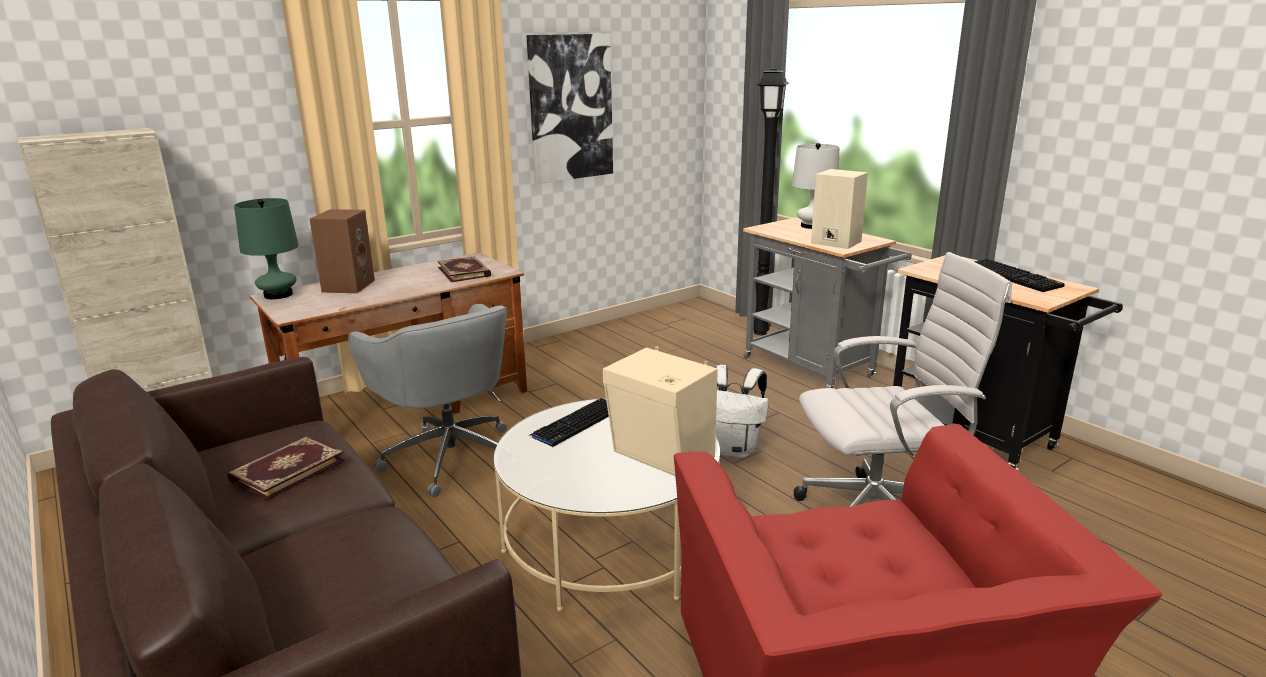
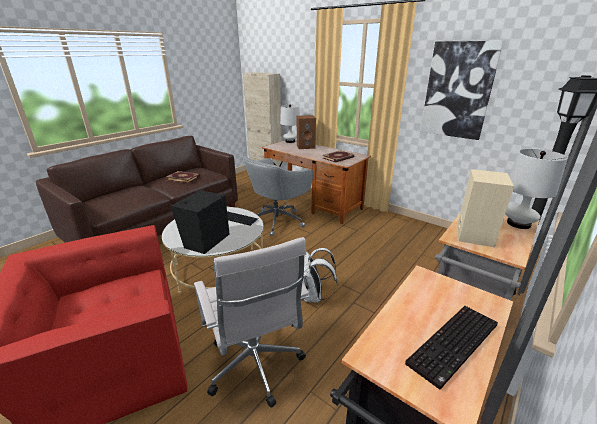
camera: 75 degrees right, 5 degrees up
(278, 295) = (290, 141): green table lamp -> white table lamp
(662, 456) = (205, 241): beige speaker -> black speaker

